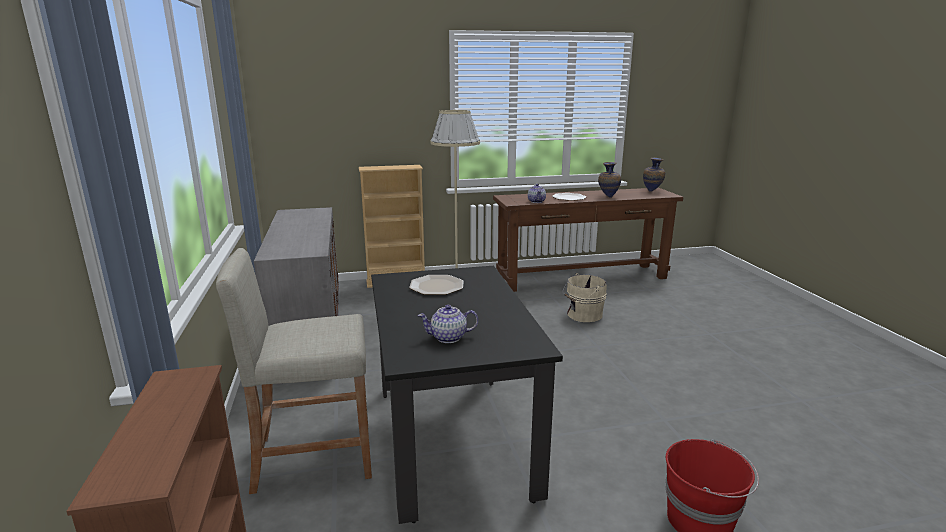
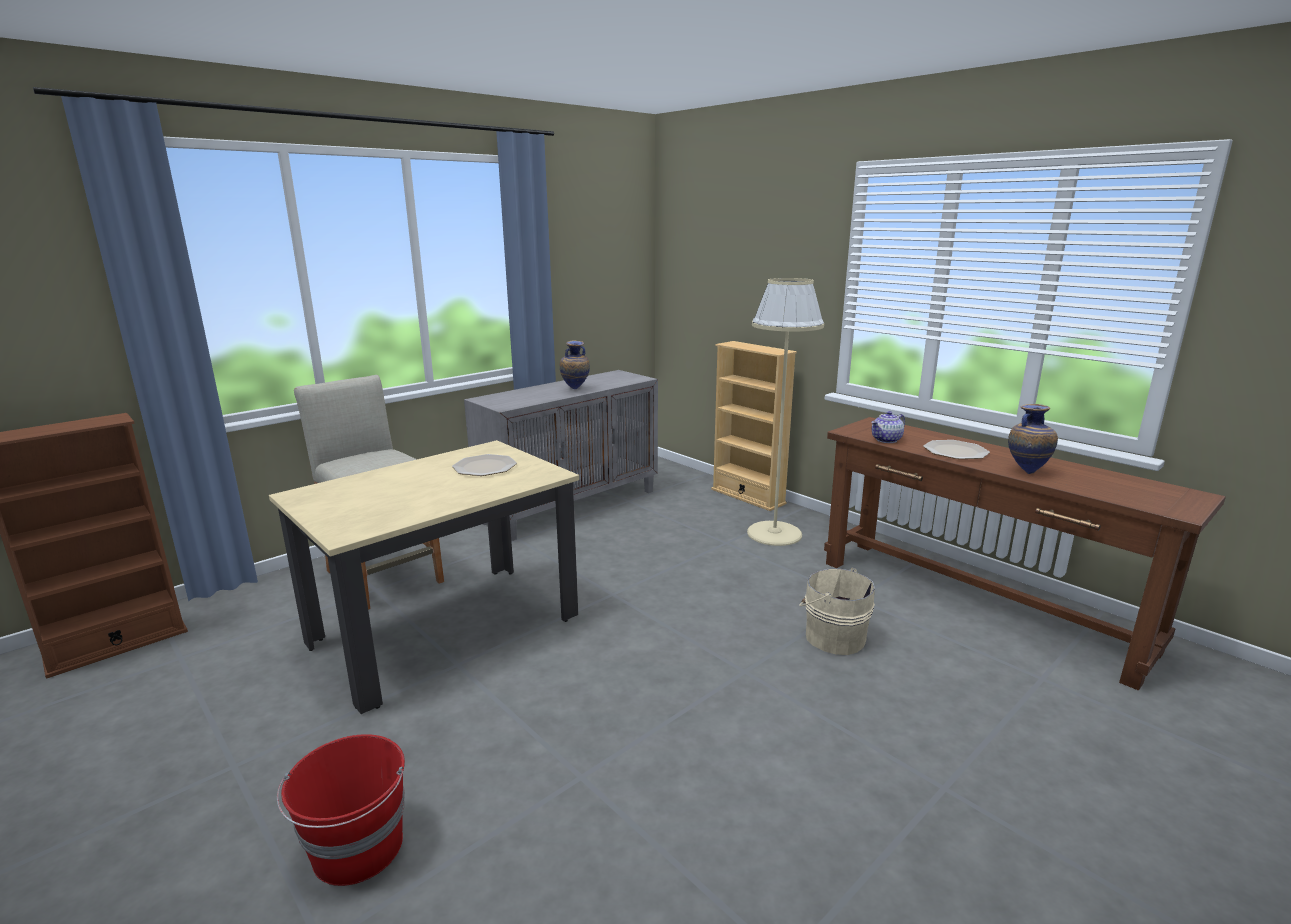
camera: 60 degrees right, 0 degrees up
(449, 337) = (353, 498): teapot -> none
(453, 438) = (445, 630): black dining table -> beige dining table
(652, 191) = (1167, 495): vase -> vase (575, 389)

